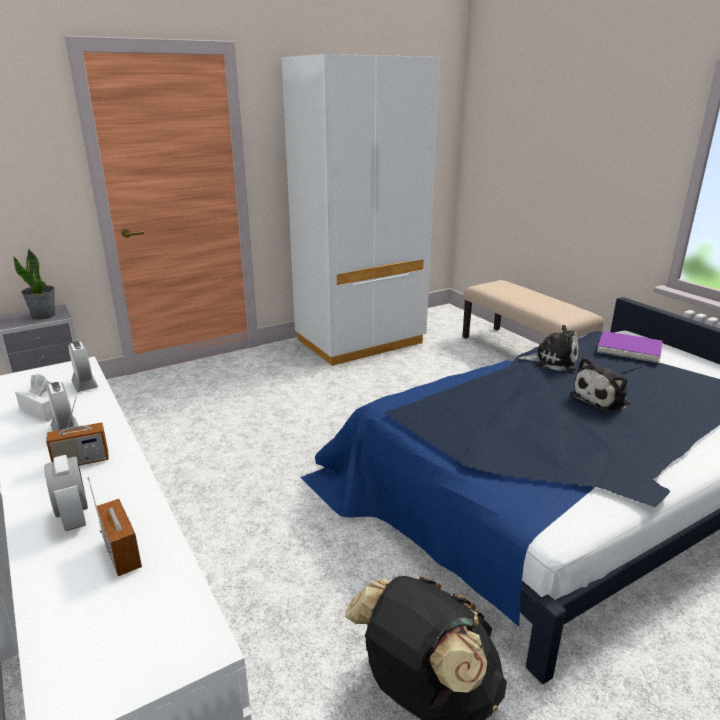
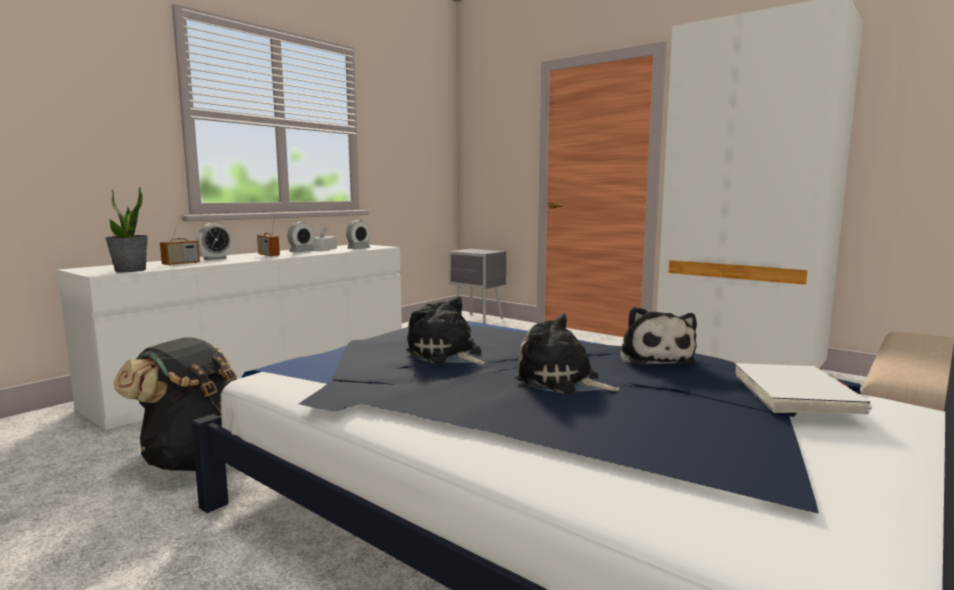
camera: 70 degrees right, 15 degrees down
(44, 315) = (482, 251): potted plant -> potted plant (130, 270)
(534, 426) = (446, 354): none -> plush toy
(629, 349) = (795, 394): purple book -> white book

